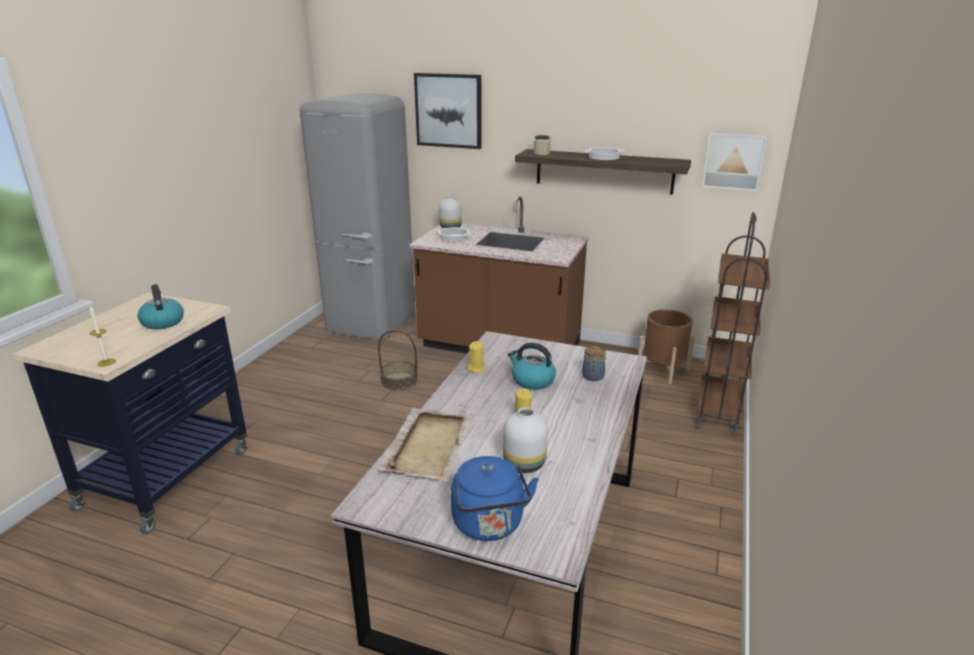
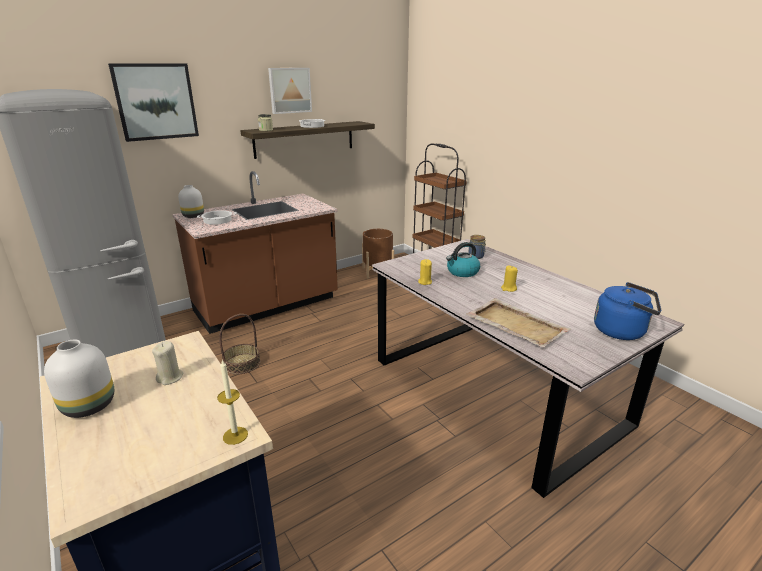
camera: 55 degrees left, 0 degrees up
(162, 322) = (170, 377): kettle -> beige candle
(525, 464) = (561, 303): white vase -> white vase (90, 405)
(733, 161) = (382, 118): picture -> picture (289, 90)

